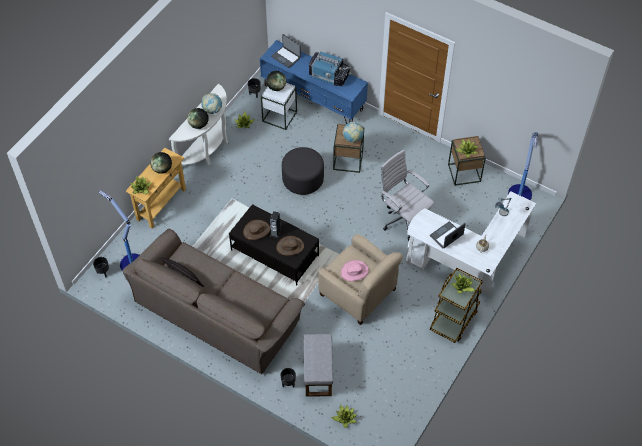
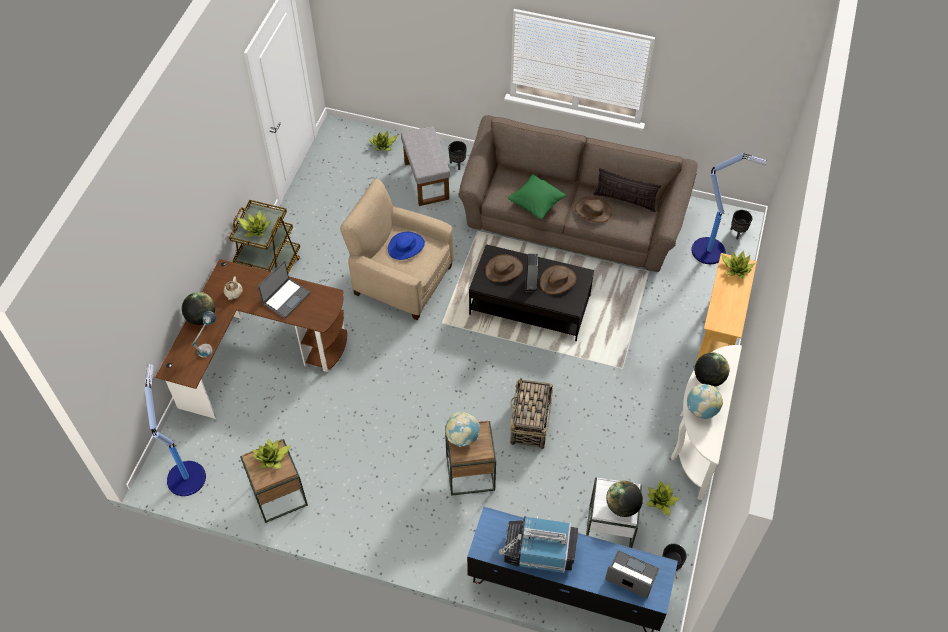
camera: 165 degrees right, 0 degrees up
(162, 169) = (724, 303): globe -> globe (201, 318)
(210, 273) = (593, 211): none -> brown hat
(249, 288) = (536, 204): none -> green pillow
(303, 179) = (530, 423): grey ottoman -> basket
(354, 271) = (406, 247): pink hat -> blue hat
(403, 219) = (362, 394): white office chair -> none
(468, 261) = (258, 353): white desk -> brown desk

